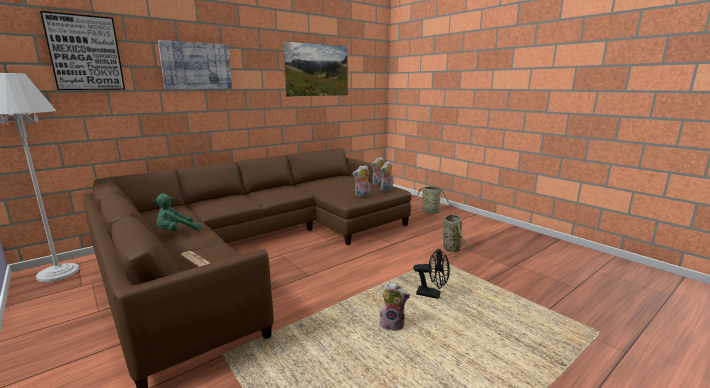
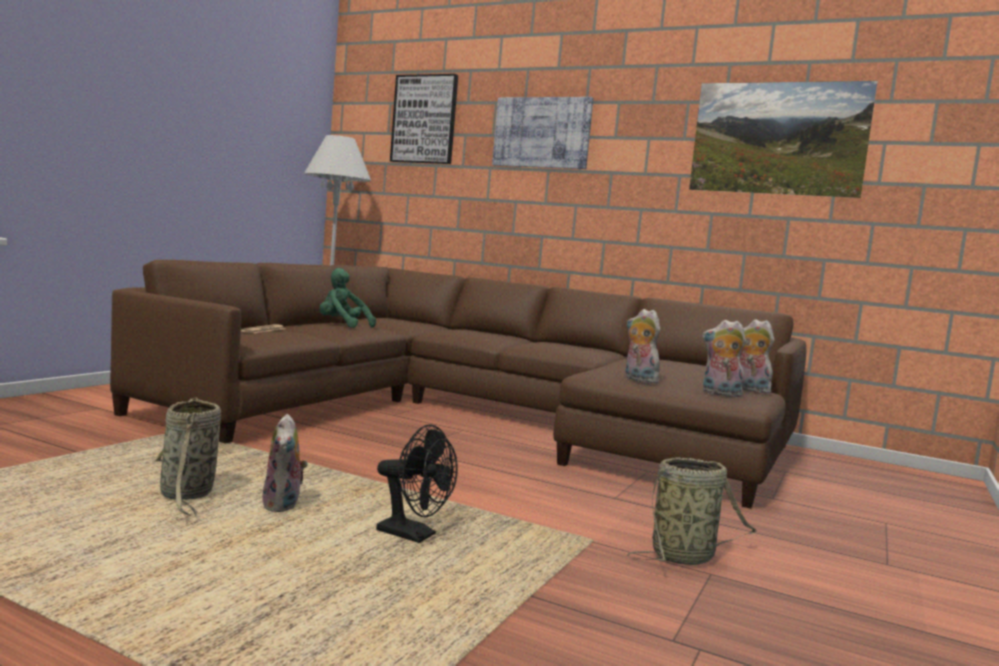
camera: 65 degrees right, 10 degrees down
(431, 212) = (906, 534): basket -> basket (187, 496)
(432, 294) = (414, 536): black fan -> black fan turned 60 degrees counterclockwise

